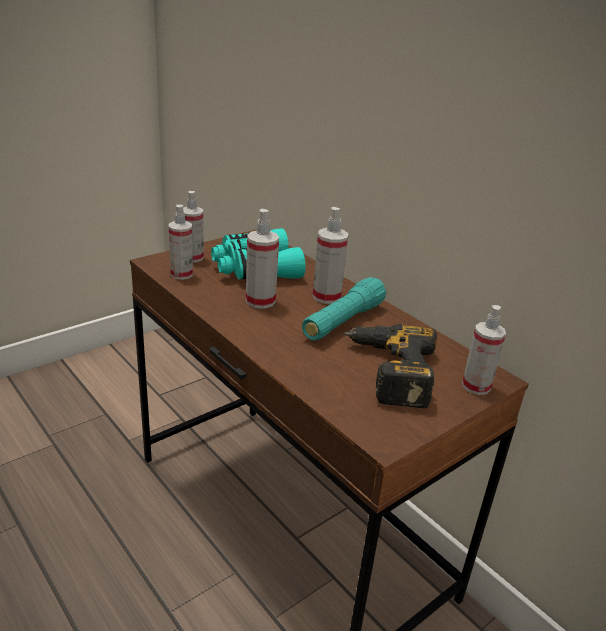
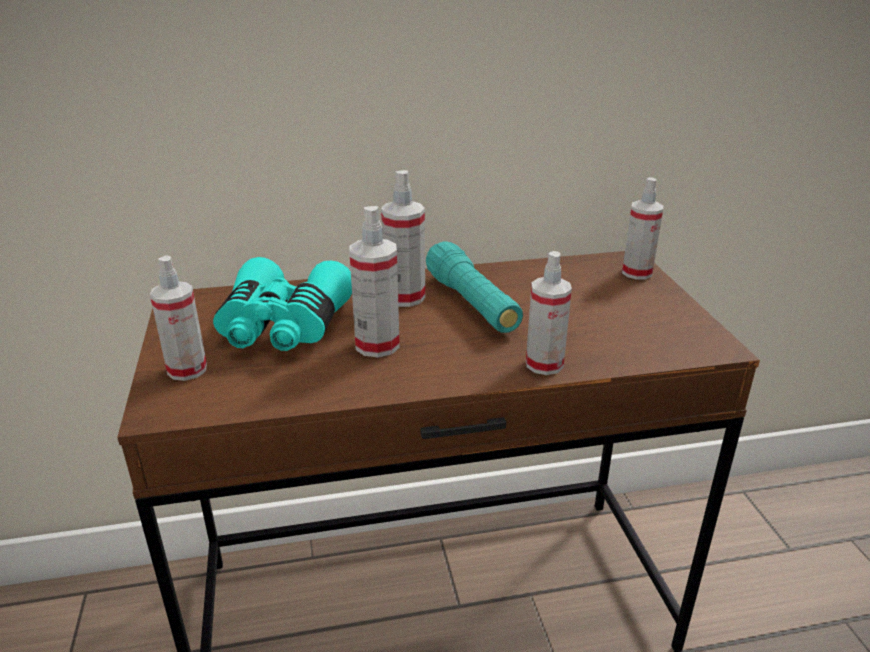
camera: 60 degrees left, 0 degrees up
(181, 274) = (233, 392): spray bottle -> spray bottle (544, 364)
(387, 371) = (591, 308): power drill -> none

